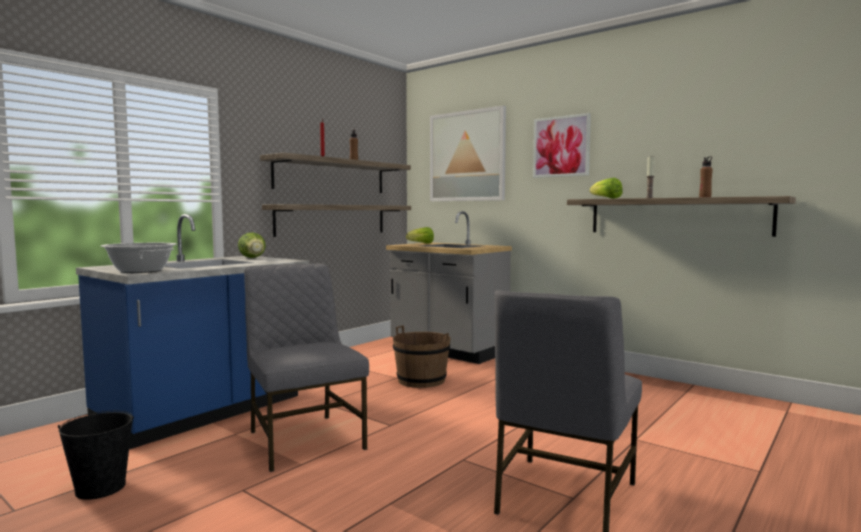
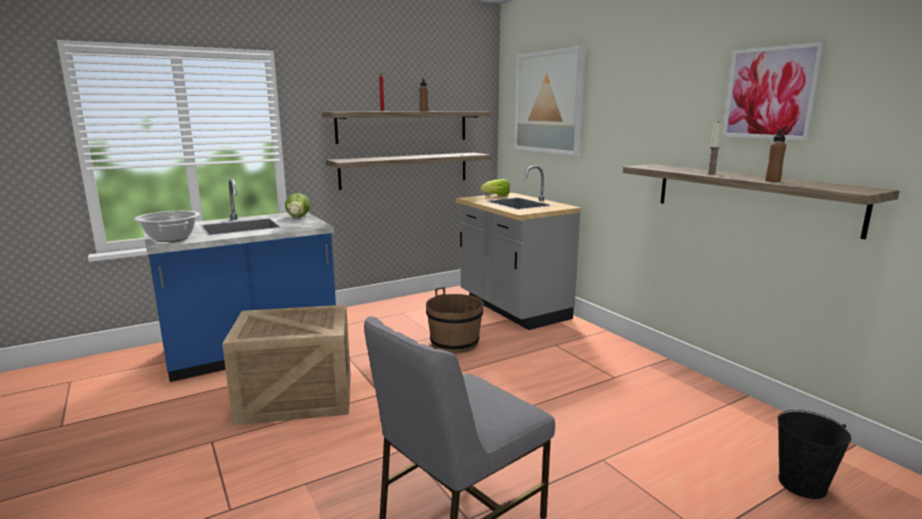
camera: 20 degrees right, 10 degrees up
(100, 488) = (124, 417): black bucket -> black bucket (802, 484)
(304, 439) = (298, 397): grey chair -> crate
(561, 146) = (636, 98): picture -> picture (770, 93)
(606, 198) = (668, 168): lettuce -> none

